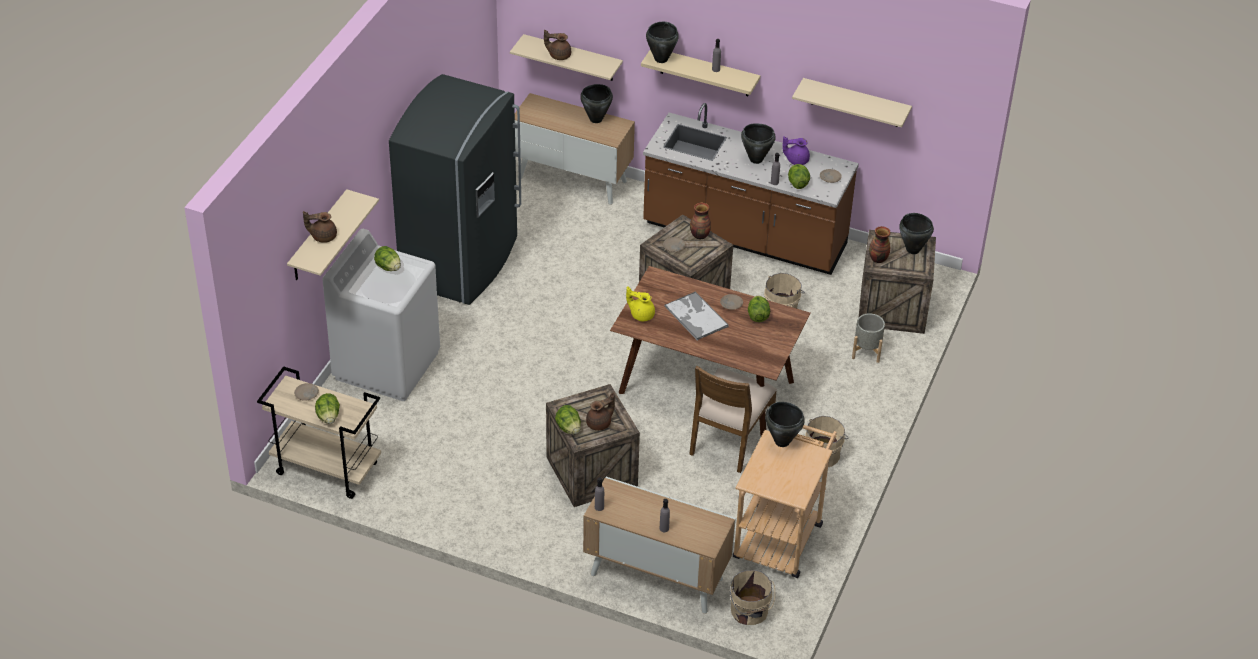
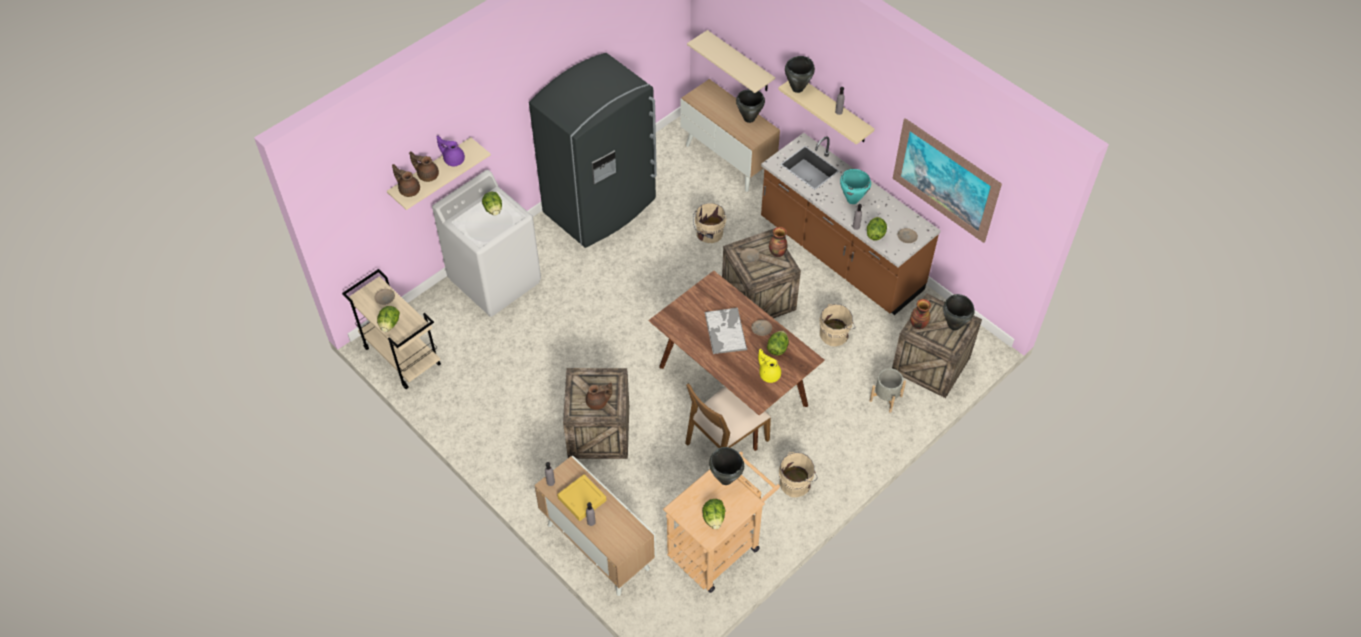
camera: 25 degrees right, 10 degrees up
(559, 55) = (724, 58): brown teapot -> brown teapot (409, 189)
(568, 428) = (571, 398): lettuce -> lettuce (713, 518)
(641, 314) = (681, 314): yellow teapot -> yellow teapot (769, 374)
(641, 512) = (582, 499): none -> yellow tray
(749, 612) = (654, 609): beige bucket -> beige bucket (709, 233)
(756, 159) = (852, 199): black cooking pot -> turquoise cooking pot
(796, 160) = (887, 211): purple teapot -> purple teapot (453, 159)
(855, 103) = (945, 180): beige shelf -> picture

